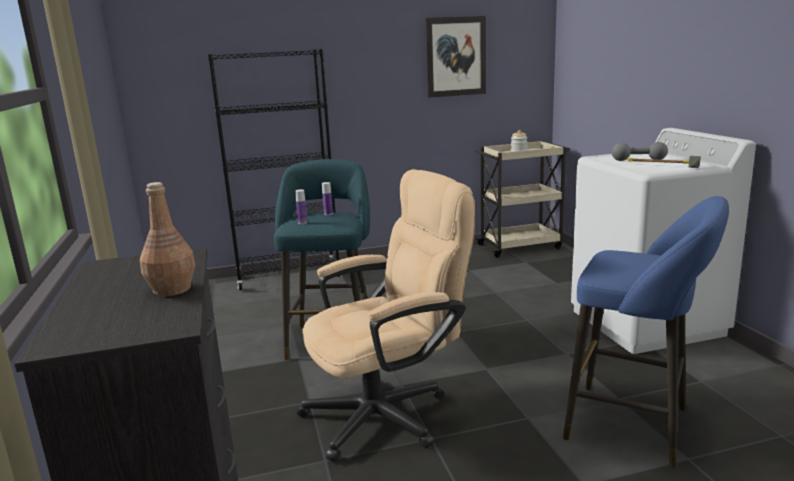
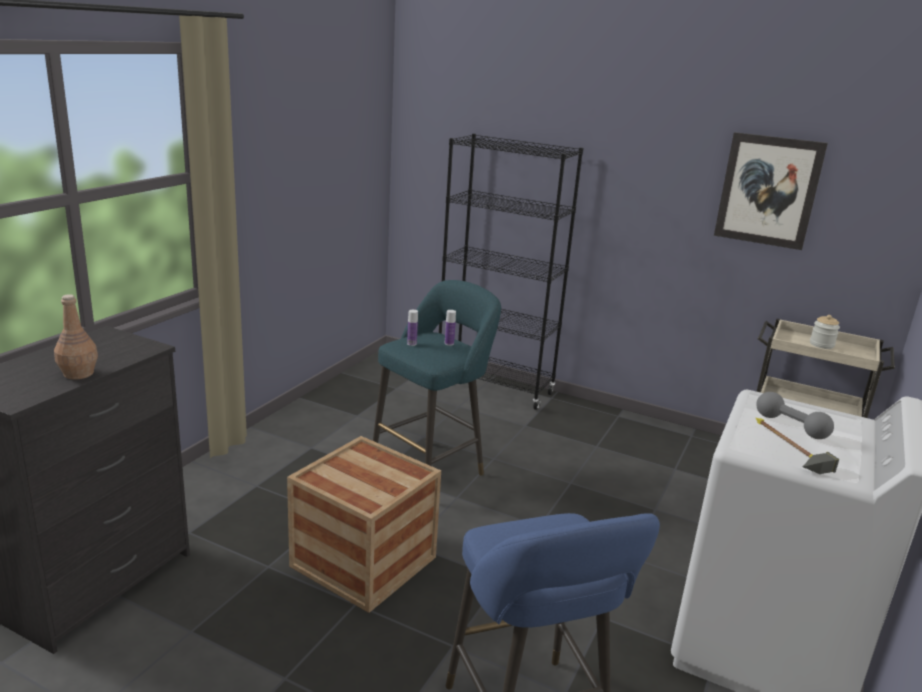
camera: 40 degrees right, 5 degrees up
(389, 413) = (364, 562): beige office chair -> crate

